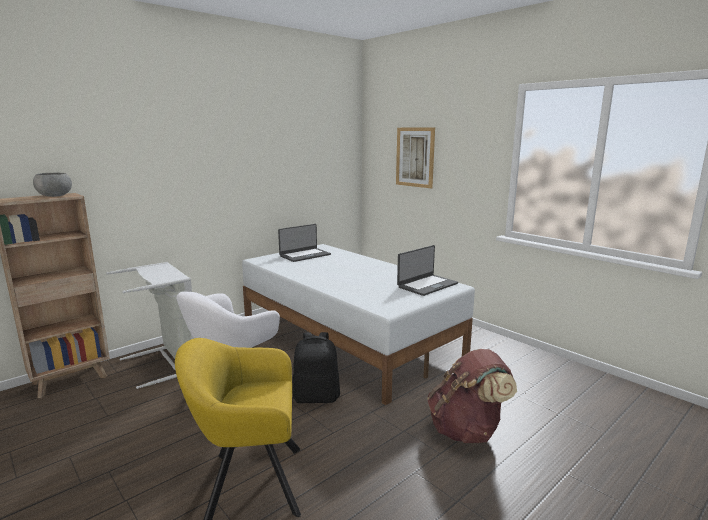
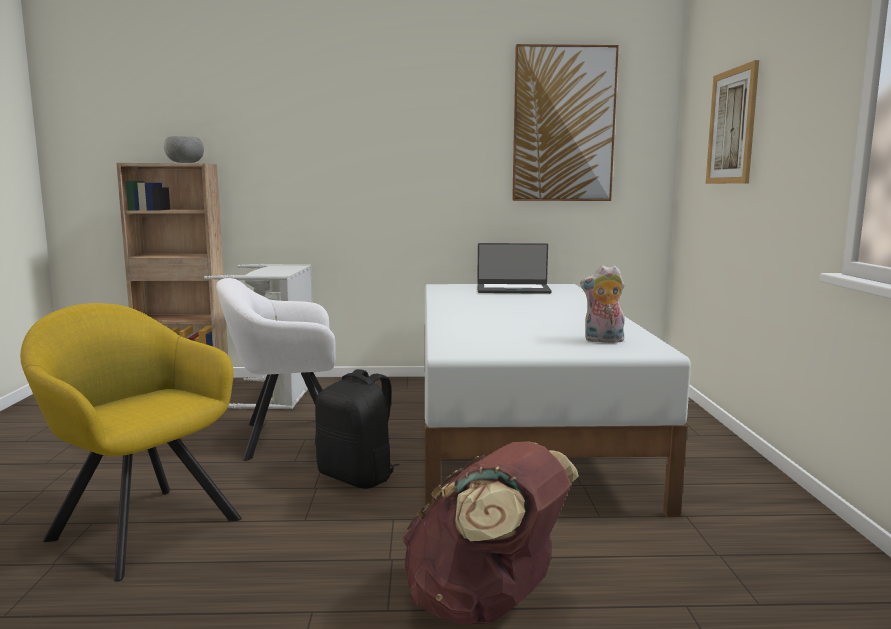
camera: 40 degrees right, 5 degrees down
(310, 149) = (563, 124): none -> picture
(427, 285) = (603, 341): laptop -> plush toy

